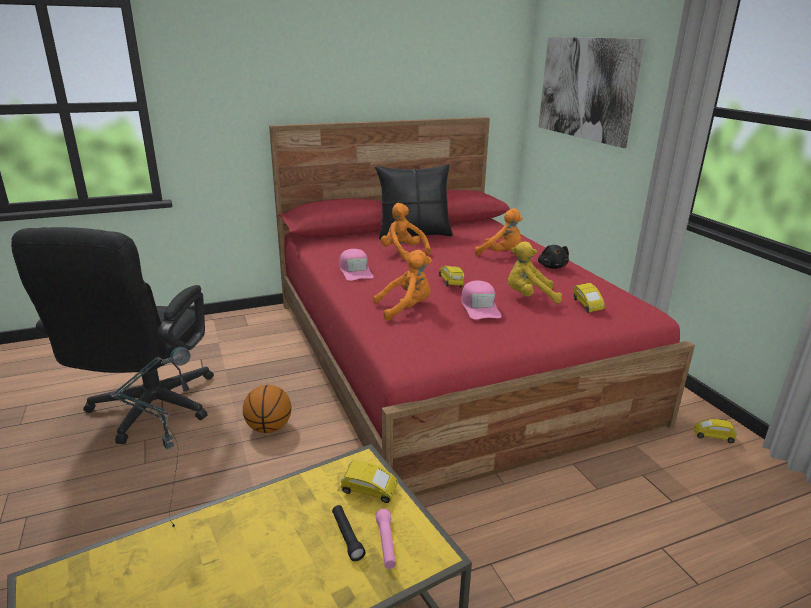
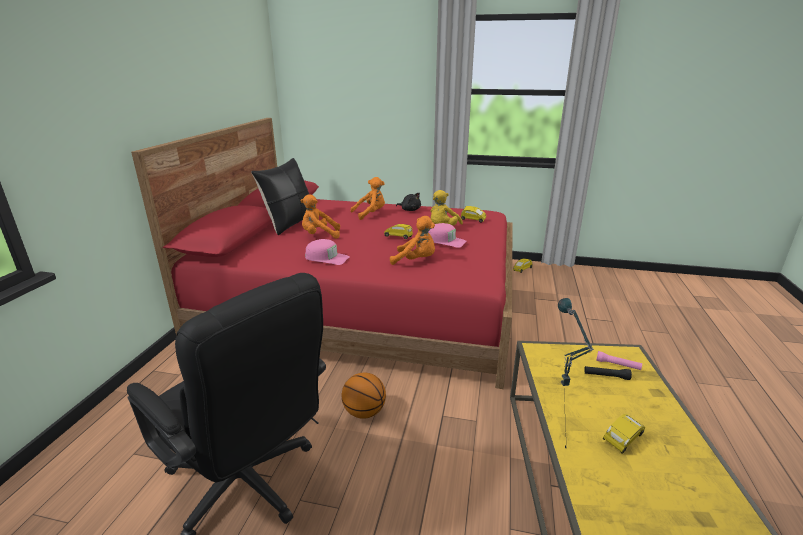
camera: 55 degrees left, 0 degrees up
(368, 491) = (567, 356): yellow toy car -> yellow toy car (623, 439)
(406, 308) = (416, 261): orange plush toy -> orange plush toy turned 90 degrees clockwise
(586, 88) = (348, 86): picture -> none

